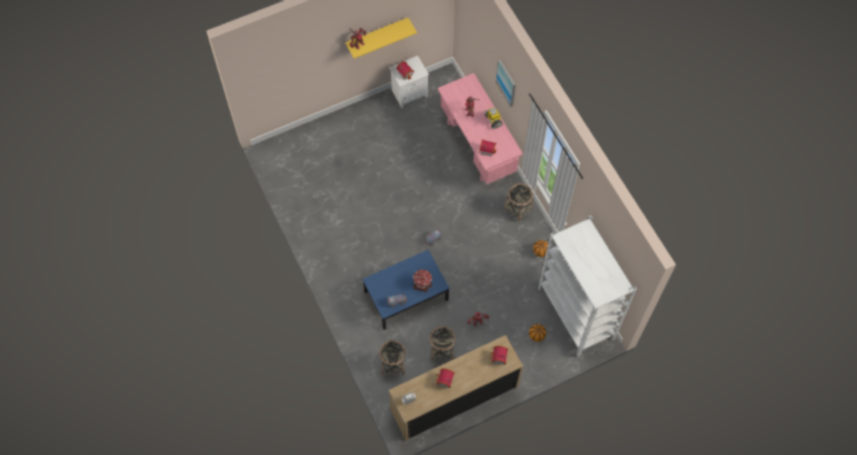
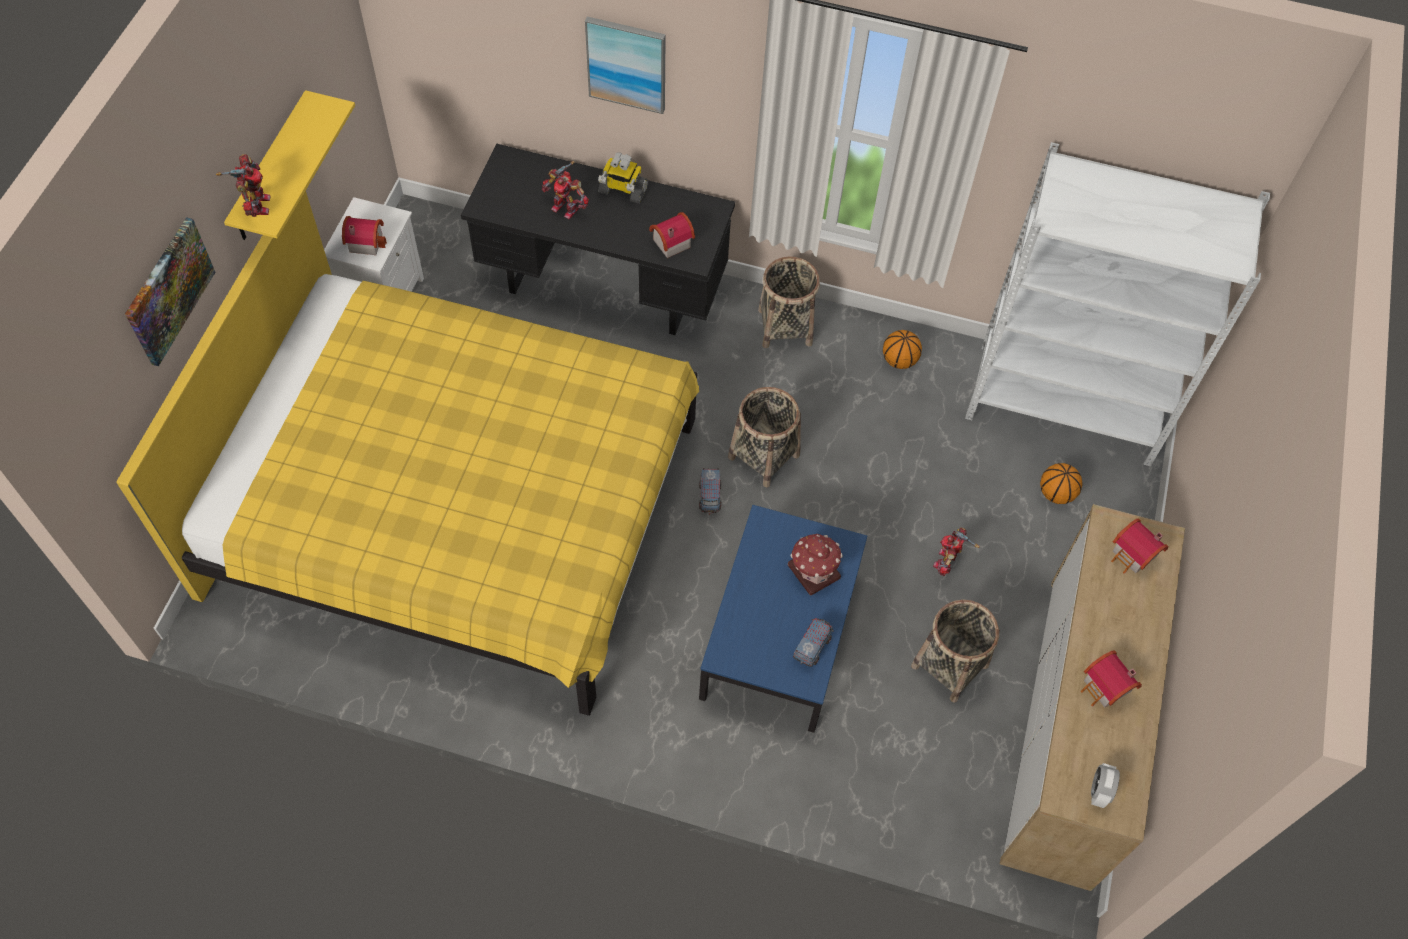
camera: 50 degrees left, 5 degrees down
(309, 52) = (168, 291): none -> picture
(360, 177) = (456, 507): none -> yellow bed
(393, 364) = (903, 776): basket -> basket (764, 456)
(478, 146) = (604, 286): pink desk -> black desk

